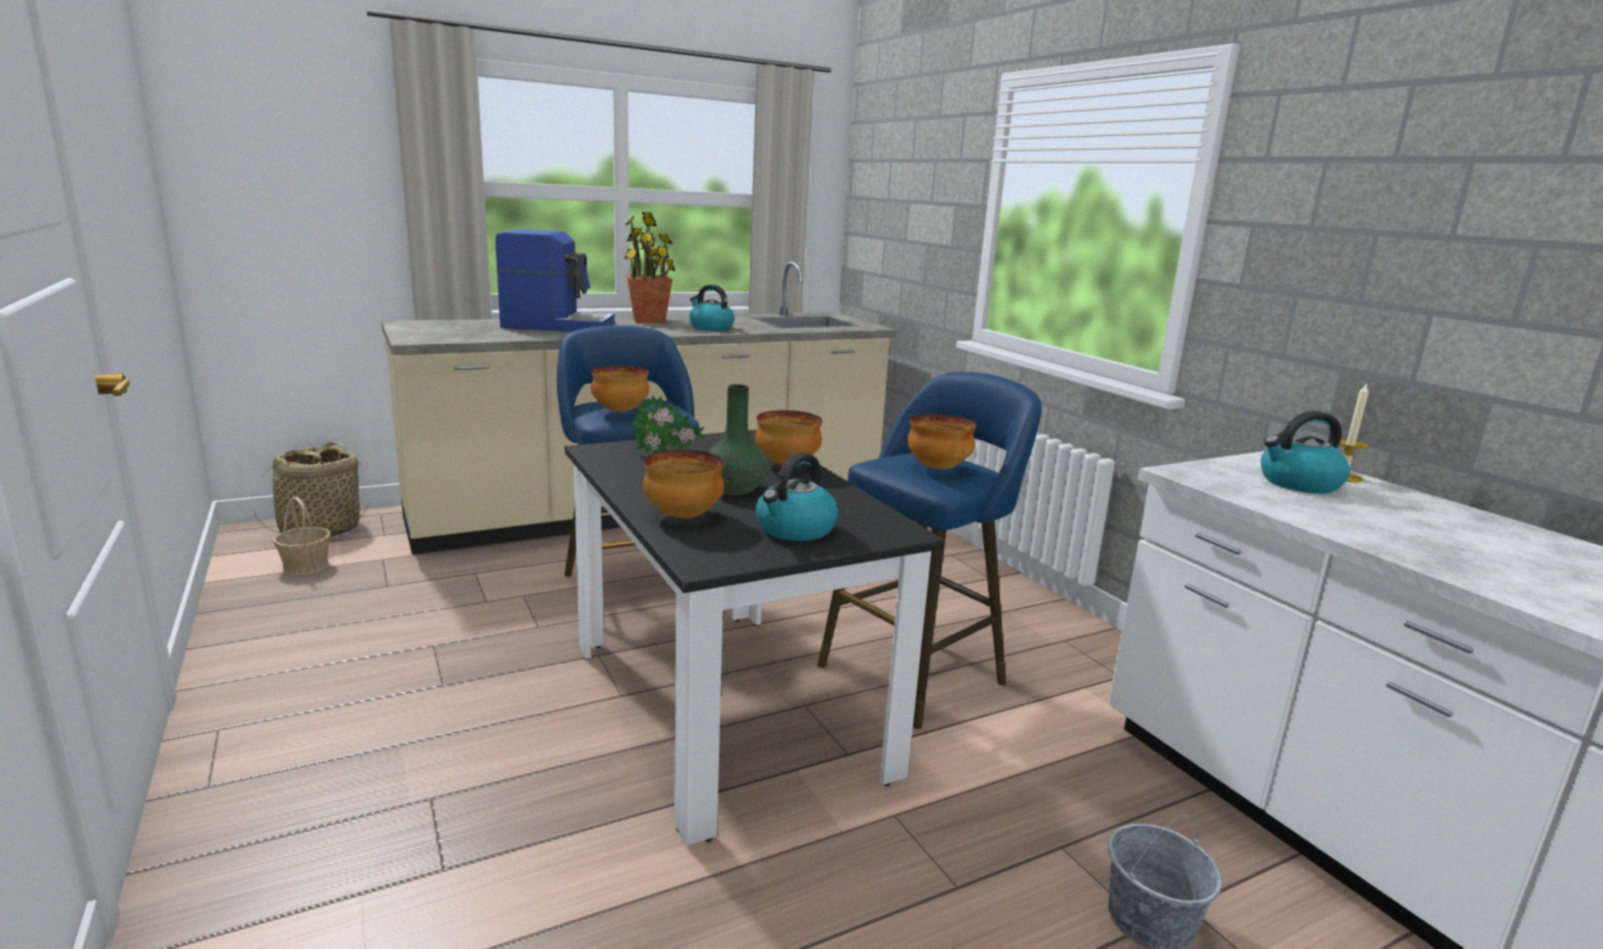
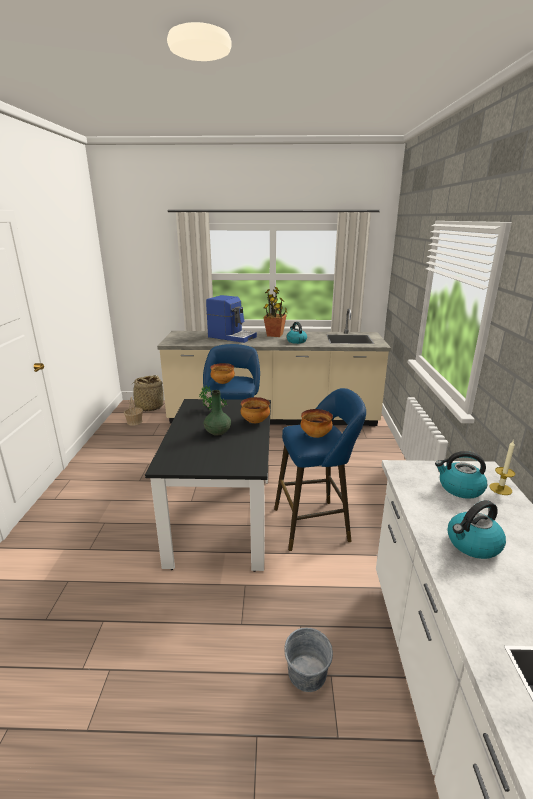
camera: 30 degrees right, 5 degrees up
(682, 516) = (181, 442): bowl -> none
(795, 529) = (213, 458): kettle -> kettle (472, 544)

